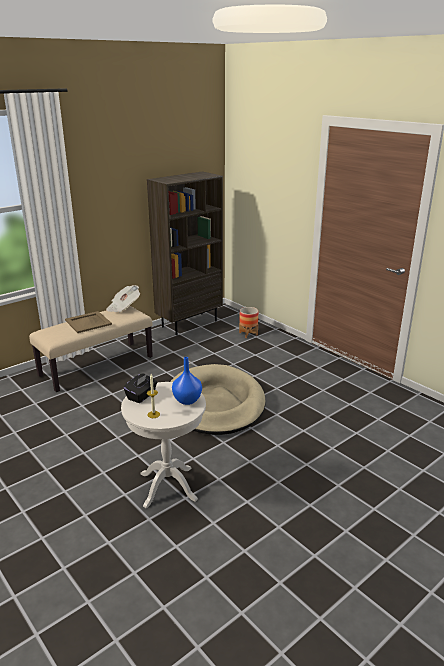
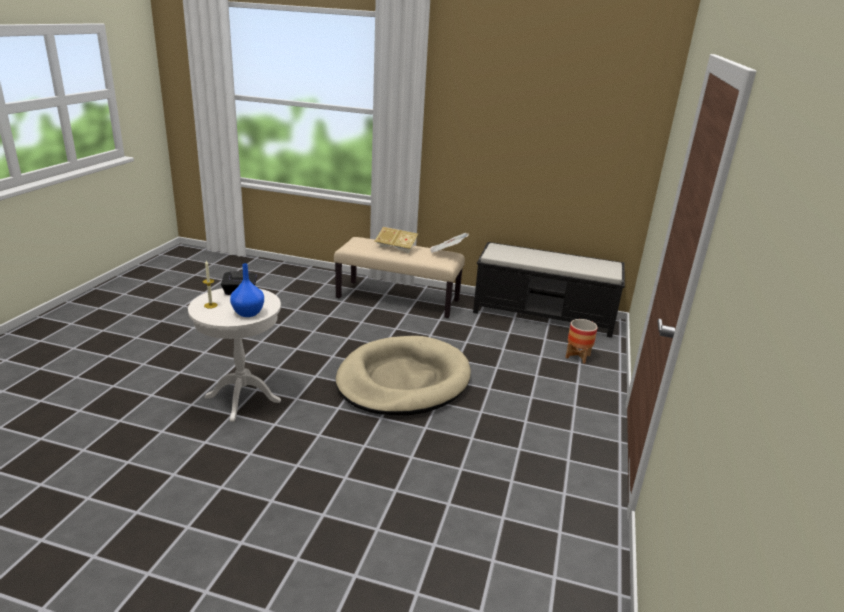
camera: 55 degrees right, 0 degrees up
(88, 322) = (396, 248): beige tray -> book
(189, 323) = (544, 315): brown bookcase -> black bench

